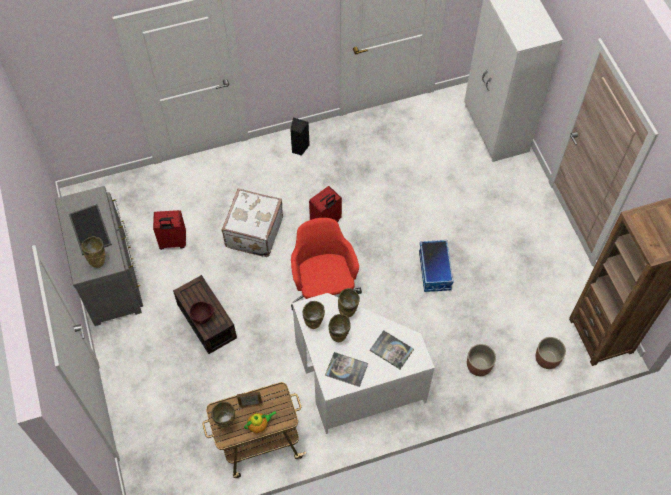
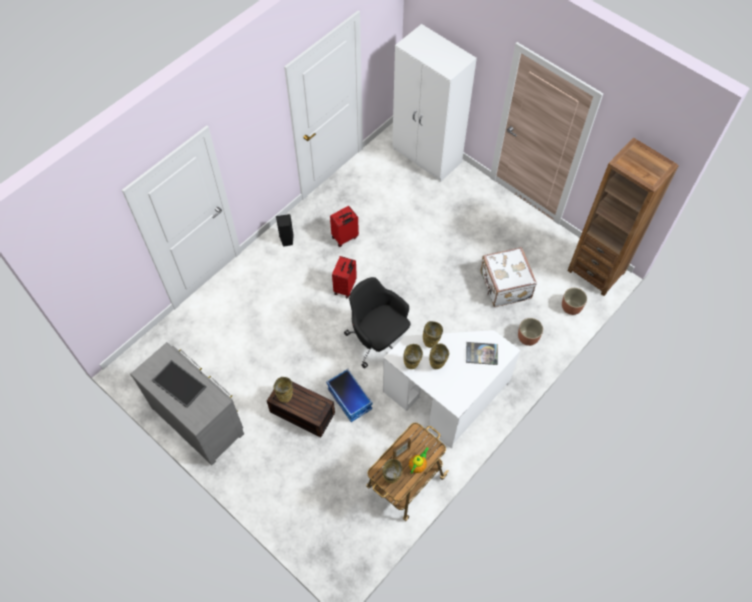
camera: 30 degrees left, 0 degrees up
(99, 262) = (205, 406): beige vase -> beige vase (285, 396)
(173, 242) = (232, 364): red suitcase -> red suitcase (345, 238)
(203, 318) = (306, 409): brown bowl -> none
(253, 232) = (293, 324): white suitcase -> white suitcase (504, 286)
(324, 290) = (378, 340): red office chair -> black office chair
(346, 369) = (458, 386): book -> none
(435, 271) = (452, 283): storage box -> storage box (350, 399)

